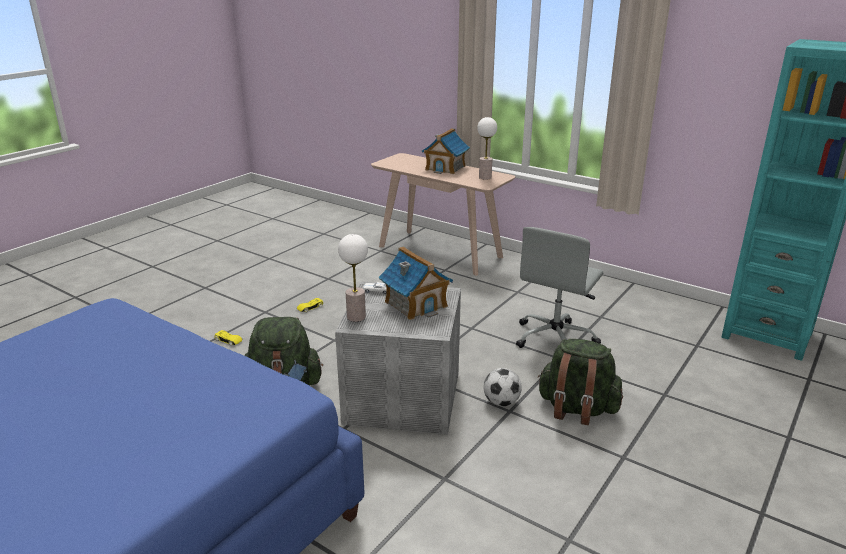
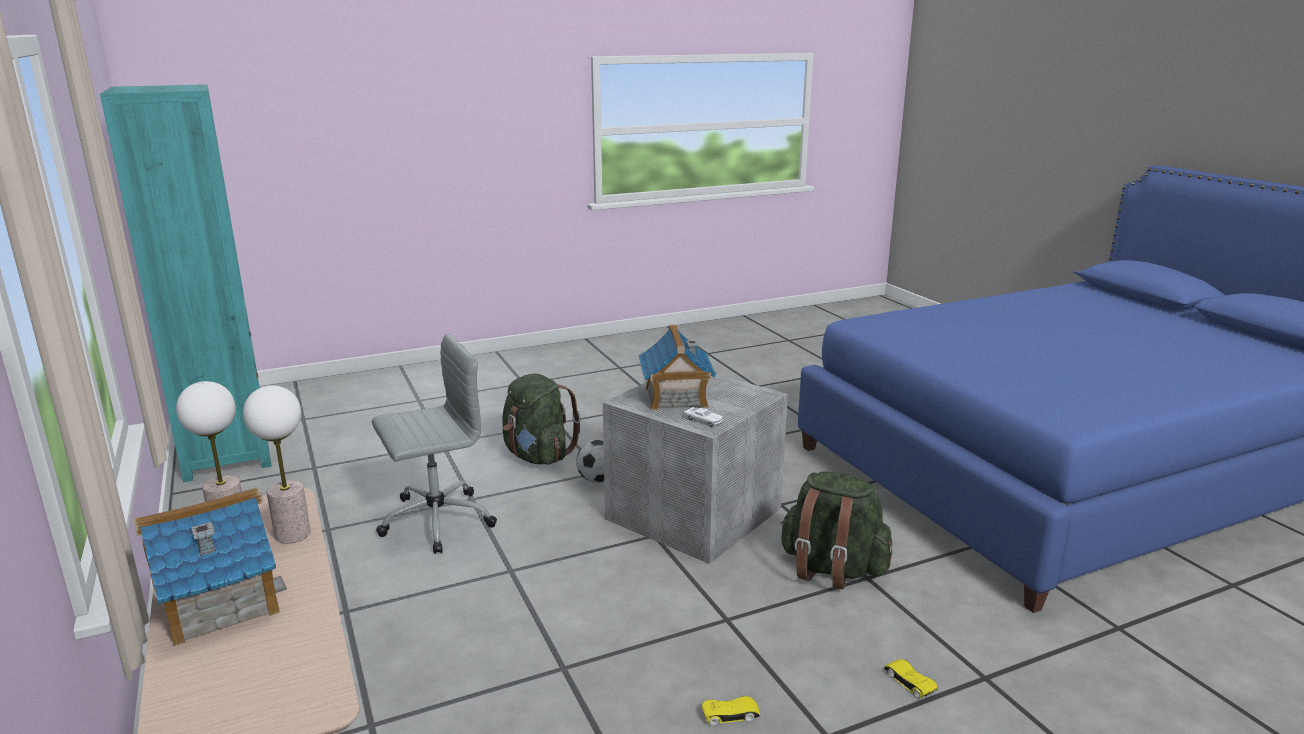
camera: 150 degrees left, 5 degrees down
(356, 317) = (754, 401): table lamp -> table lamp (293, 534)

